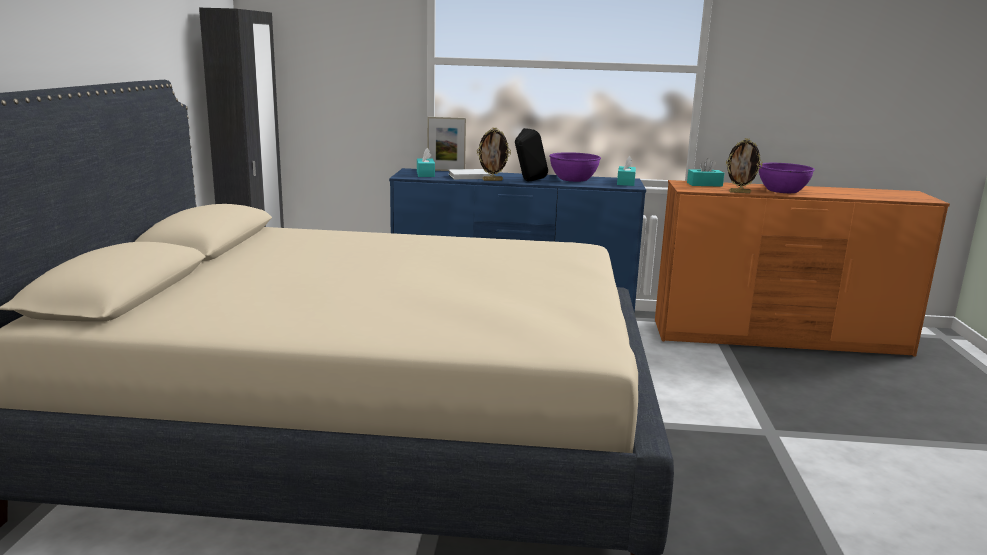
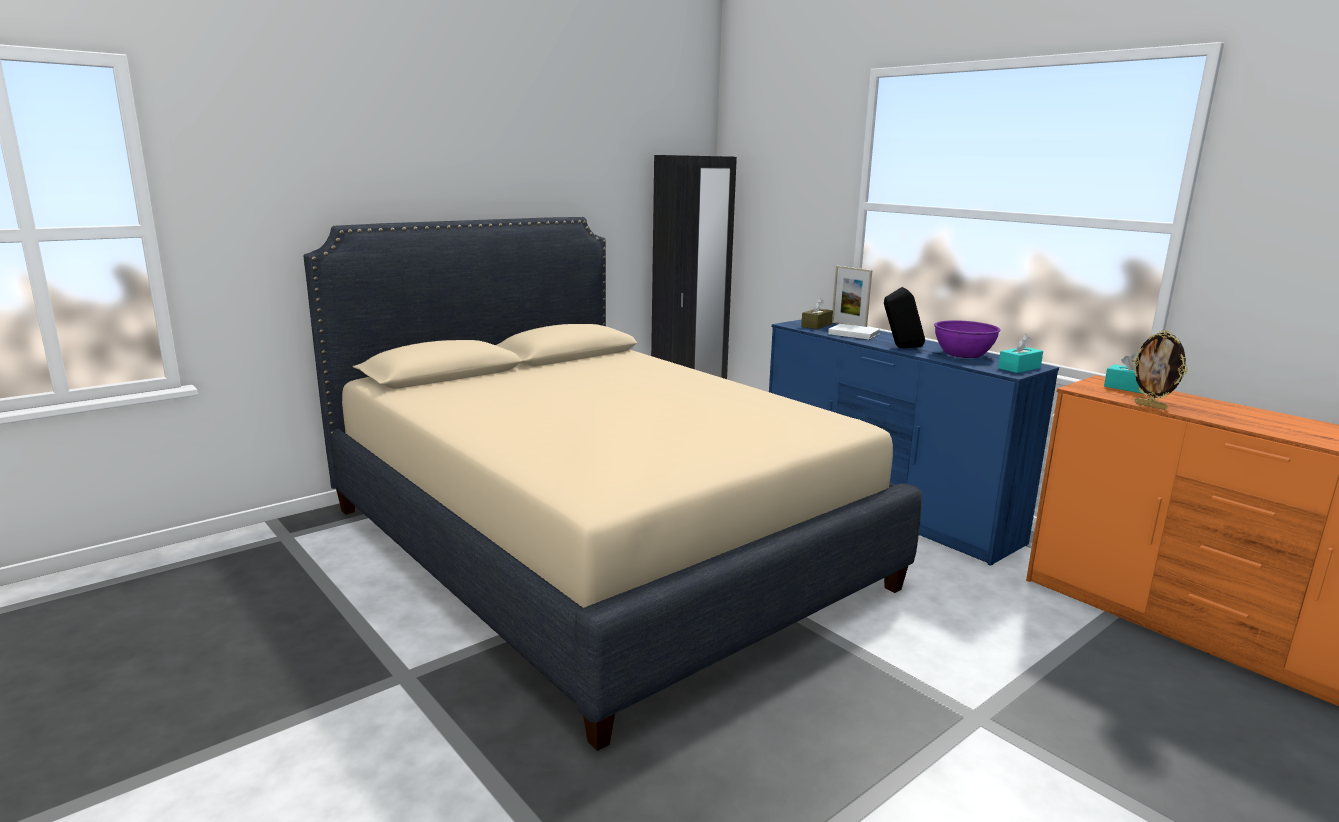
camera: 45 degrees right, 0 degrees up
(425, 174) = (816, 325): turquoise tissue box -> brown tissue box
(492, 180) = (865, 341): picture frame -> none
(782, 190) = (1239, 417): purple bowl -> none

